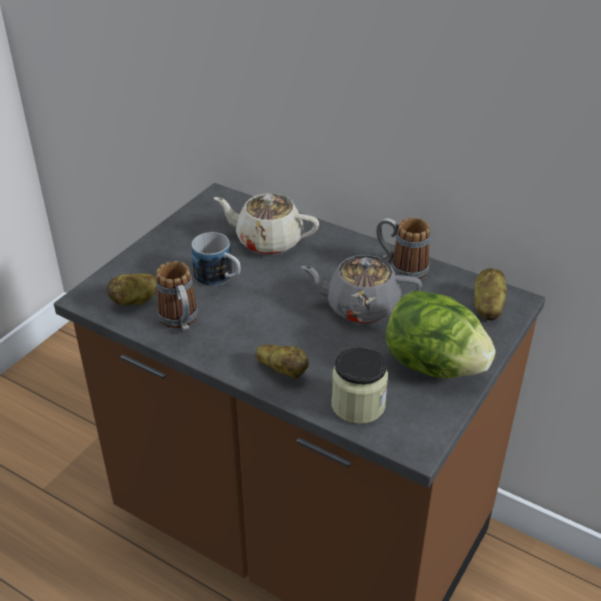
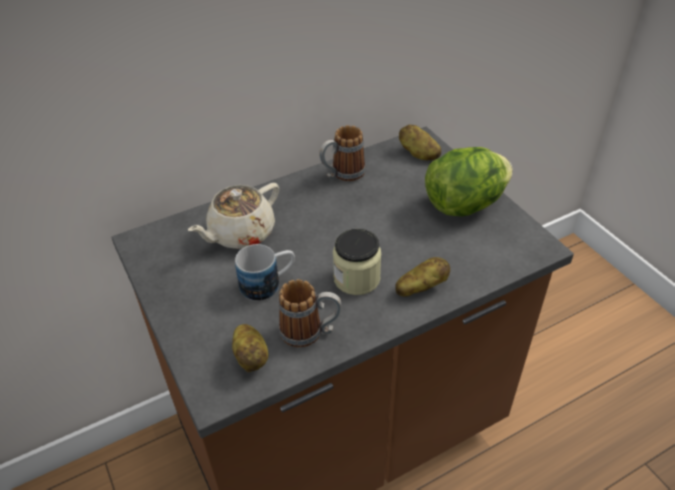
camera: 60 degrees left, 5 degrees up
(358, 405) = (484, 259): jar -> jar (356, 278)
(360, 307) = (373, 214): grey teapot -> none

